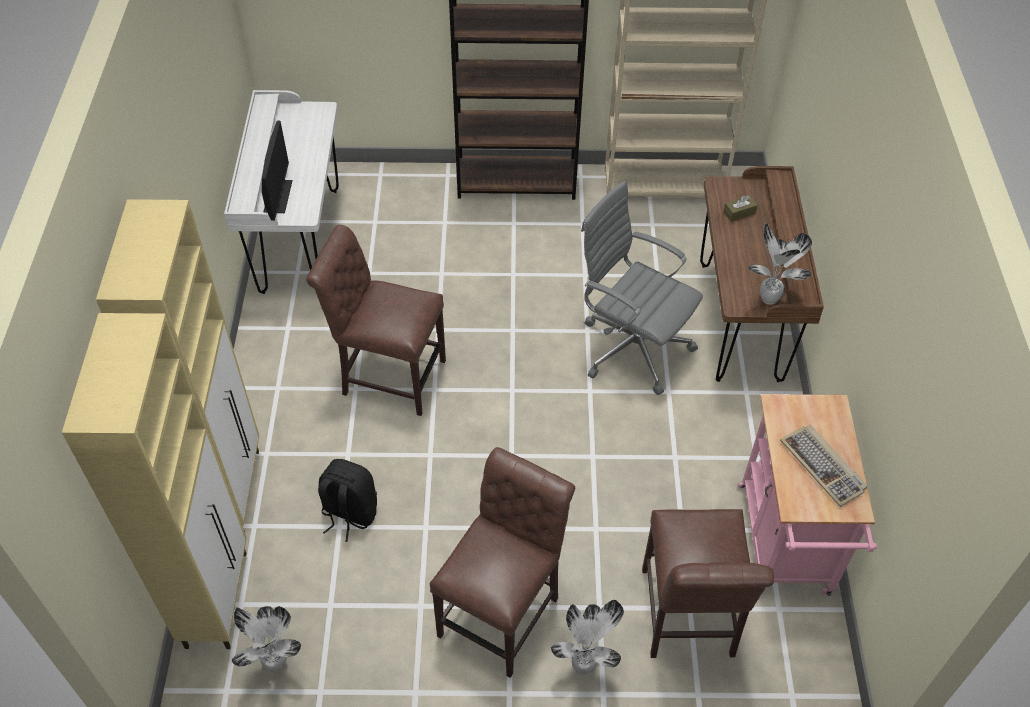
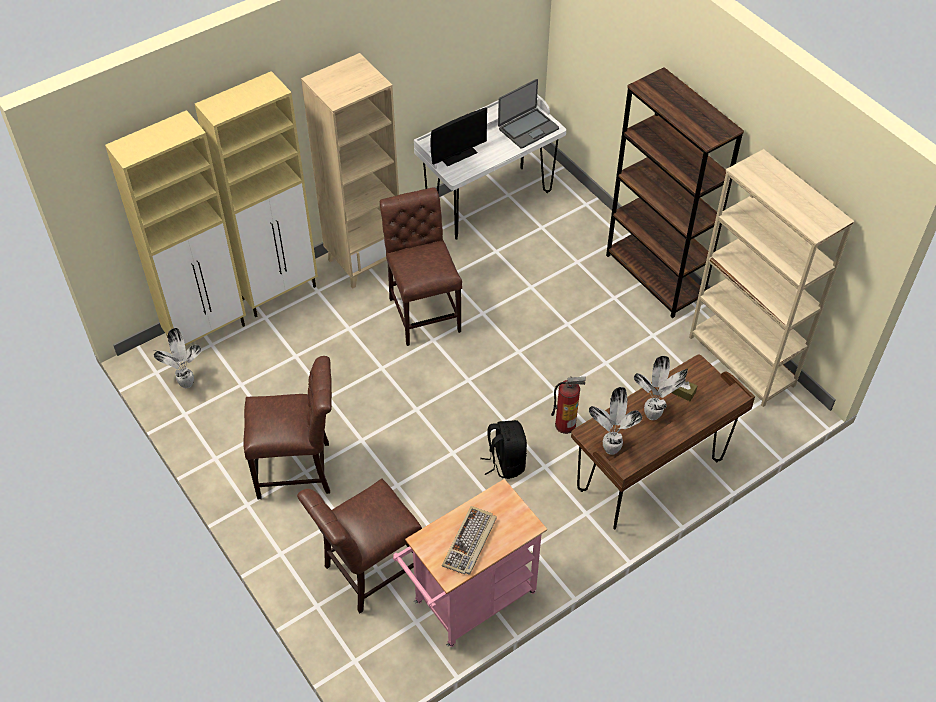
camera: 55 degrees right, 0 degrees up
(268, 387) = (364, 261): none -> beige bookcase
(302, 127) = (528, 128): none -> laptop
(349, 513) = (307, 355): black backpack -> black backpack (505, 462)
(585, 665) = (293, 533): potted plant -> potted plant (654, 415)
(632, 346) = (565, 424): grey office chair -> fire extinguisher

